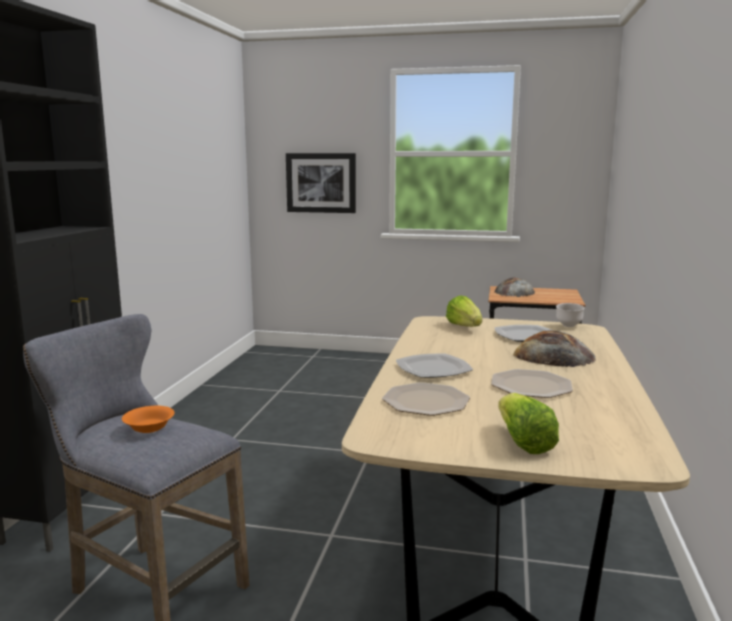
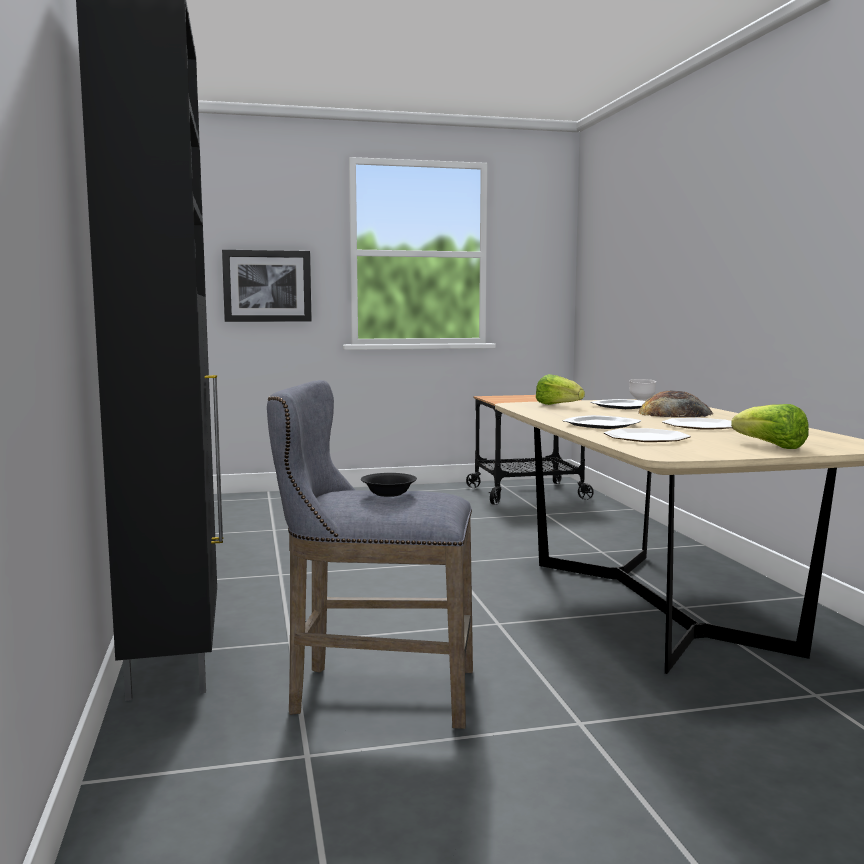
camera: 25 degrees left, 5 degrees down
(150, 428) = (389, 493): orange bowl -> black bowl
(514, 292) = (507, 398): bread -> none

